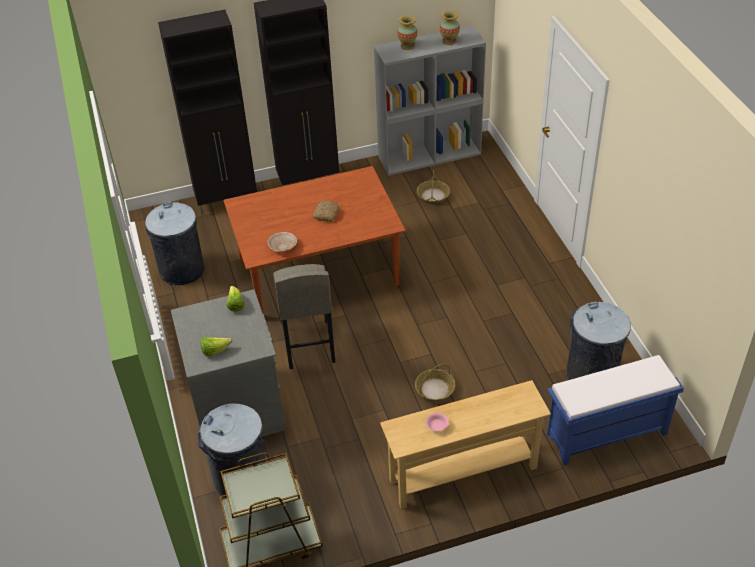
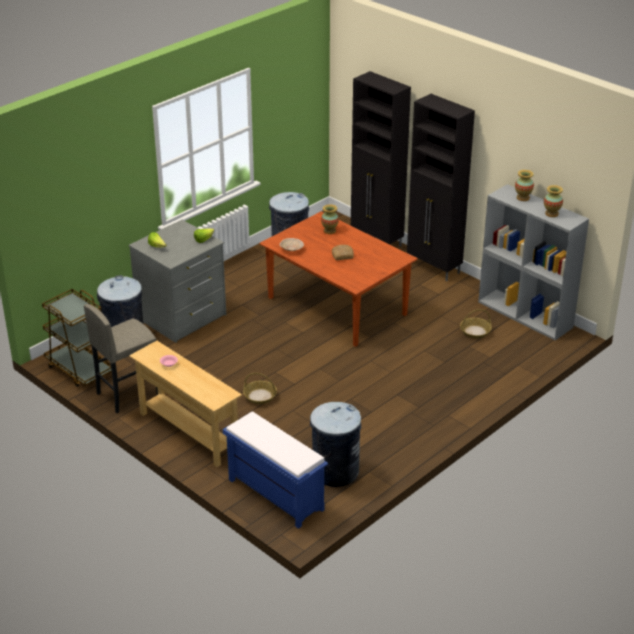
camera: 60 degrees right, 10 degrees down
(270, 207) = (329, 231): none -> vase
(308, 345) = (260, 326): grey stool -> grey stool (128, 393)

